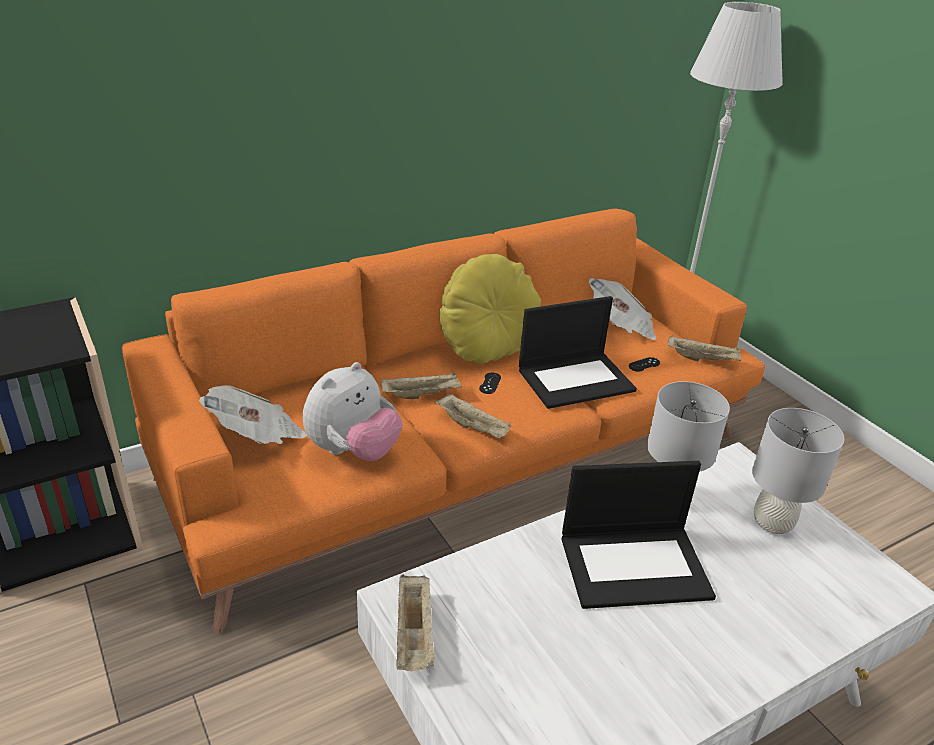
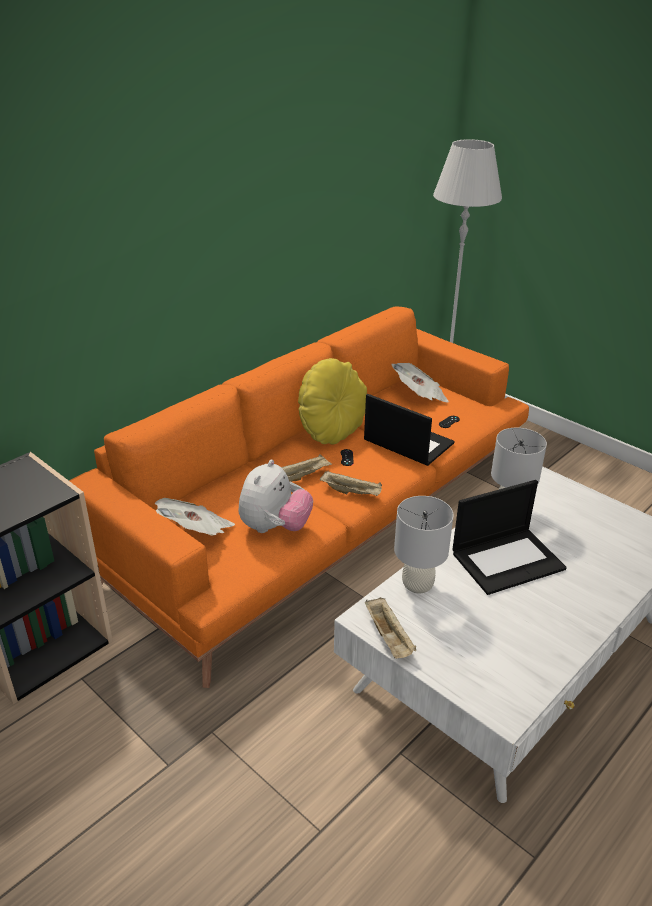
camera: 15 degrees left, 0 degrees up
(576, 379) = (407, 442): laptop -> laptop turned 105 degrees counterclockwise
(702, 359) = (487, 410): beige tray -> none
(771, 523) = (579, 513): grey table lamp -> grey table lamp (416, 585)

